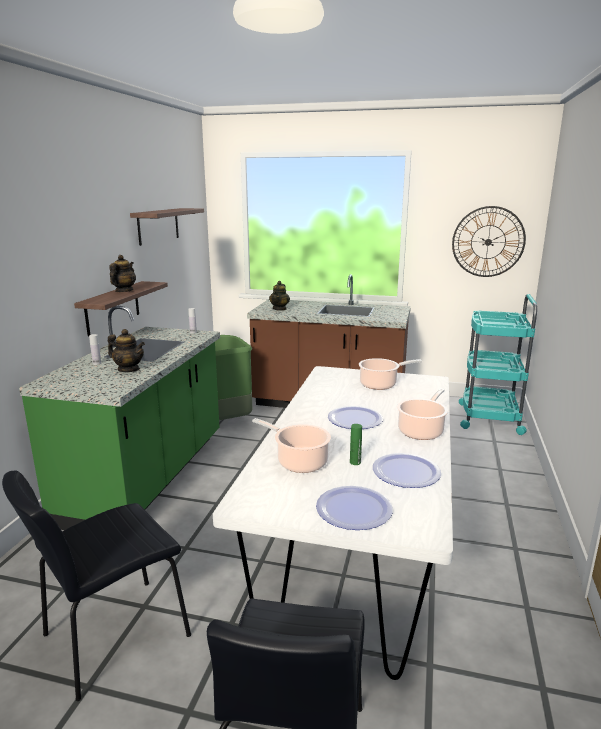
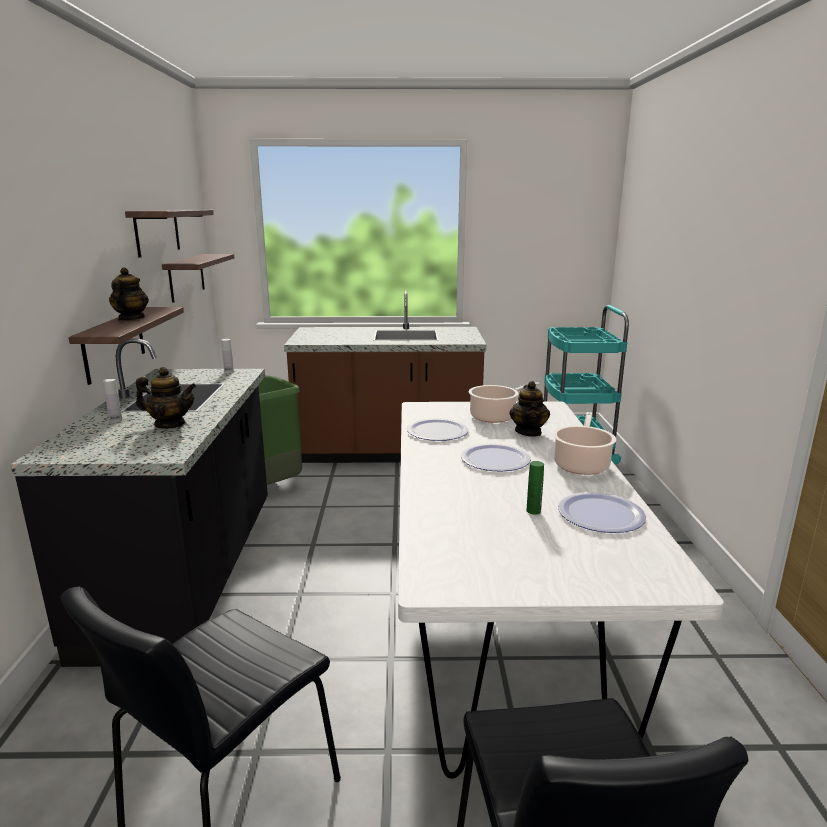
camera: 15 degrees left, 0 degrees up
(148, 477) = (189, 574): green counter -> black counter
(183, 258) = (186, 277): none -> shelf
(280, 309) = (323, 337): teapot -> teapot (528, 432)
(299, 461) = (465, 519): cooking pot -> none
(353, 509) = (574, 569): plate -> plate (437, 431)
(488, 242) = (557, 248): wall clock -> none

